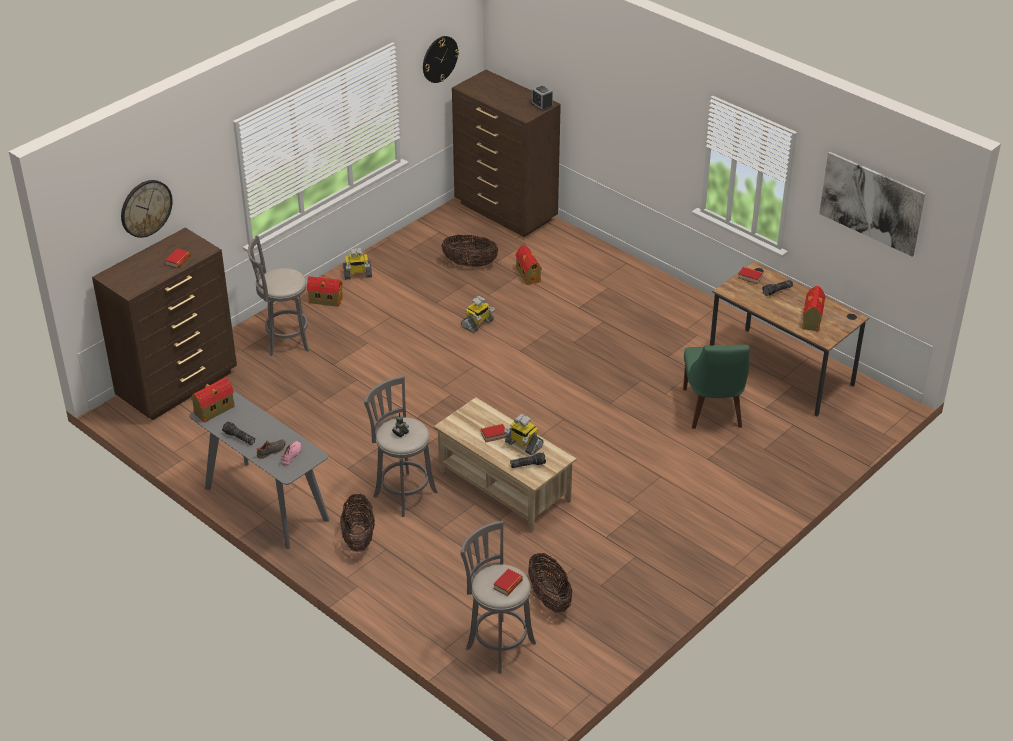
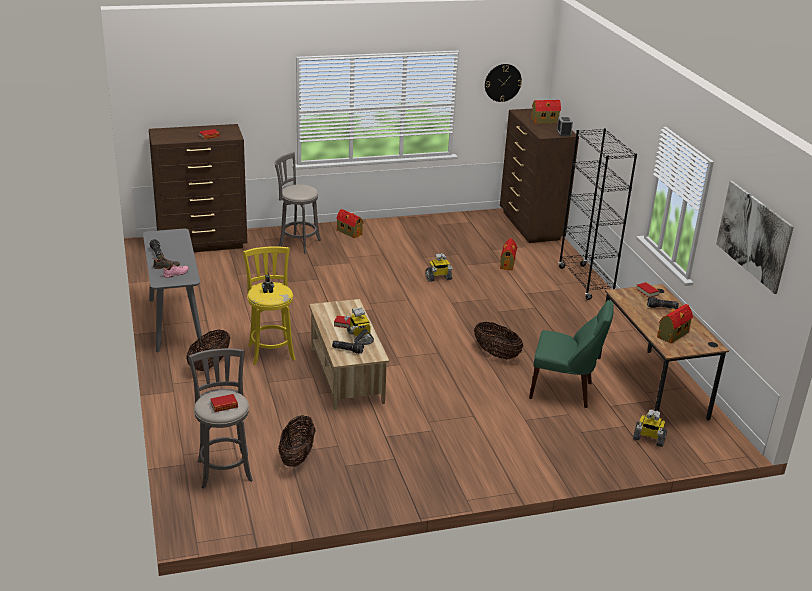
camera: 30 degrees right, 10 degrees down
(146, 208) = (206, 95): wall clock -> none
(213, 410) = (161, 235): toy house -> toy house (544, 121)
(357, 274) = (387, 226): toy robot -> toy robot (648, 439)
(403, 492) = (271, 351): grey stool -> yellow stool
(470, 264) = (472, 245): basket -> basket (496, 354)
(622, 268) = (585, 282): none -> black bookcase
(713, 410) = (564, 391): green chair -> green chair turned 105 degrees counterclockwise

